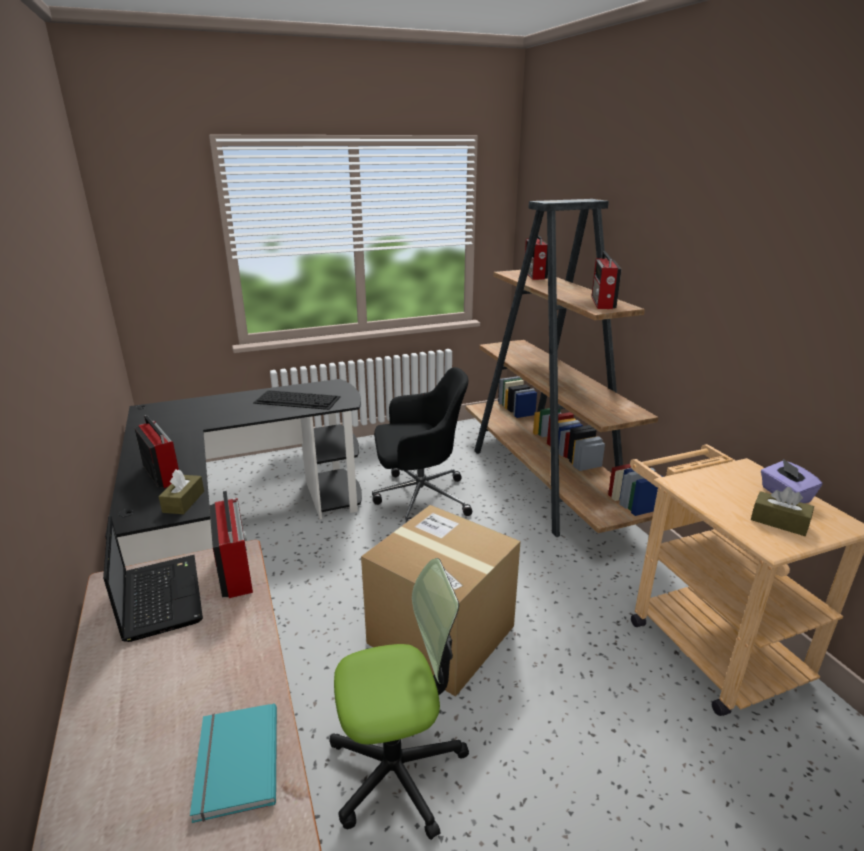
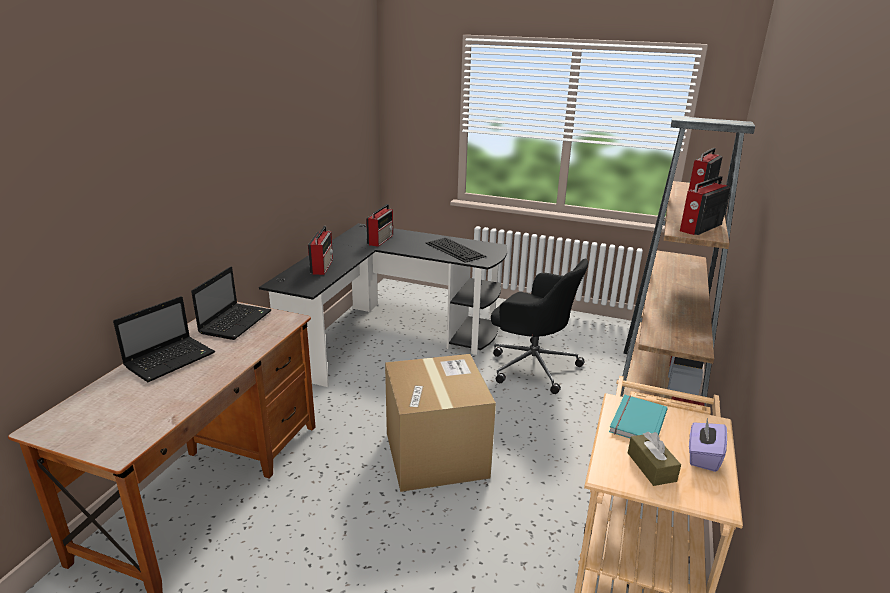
camera: 40 degrees right, 0 degrees up
(138, 707) = (171, 359): none -> laptop
(183, 502) = (311, 285): brown tissue box -> none
(234, 763) = (171, 397): turquoise book -> turquoise book (635, 421)
(235, 569) = (280, 325): radio -> radio (381, 239)
(397, 769) = (324, 504): office chair -> none

